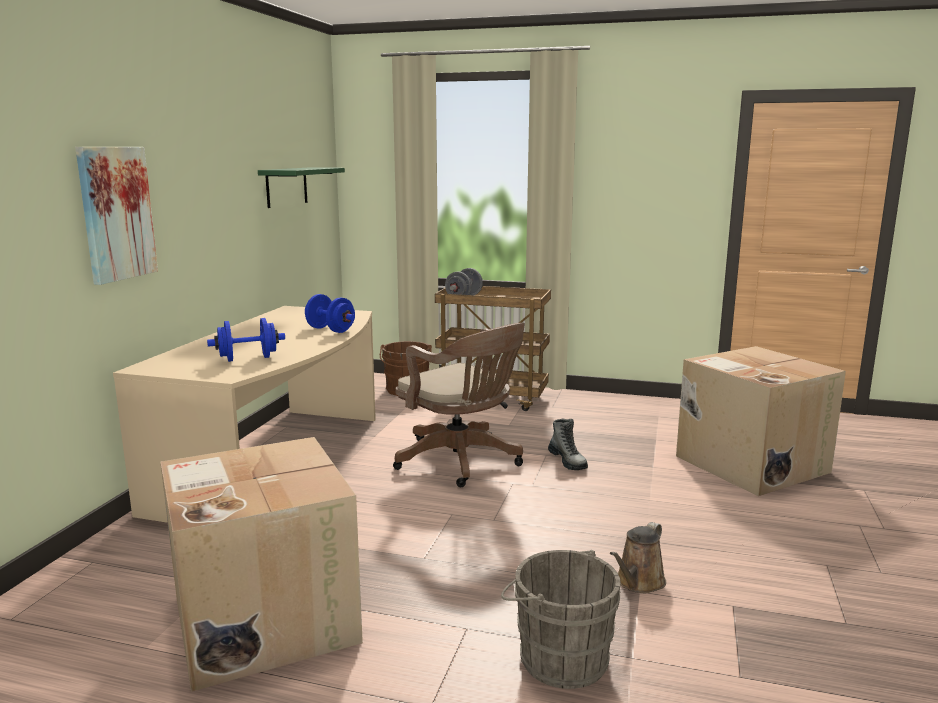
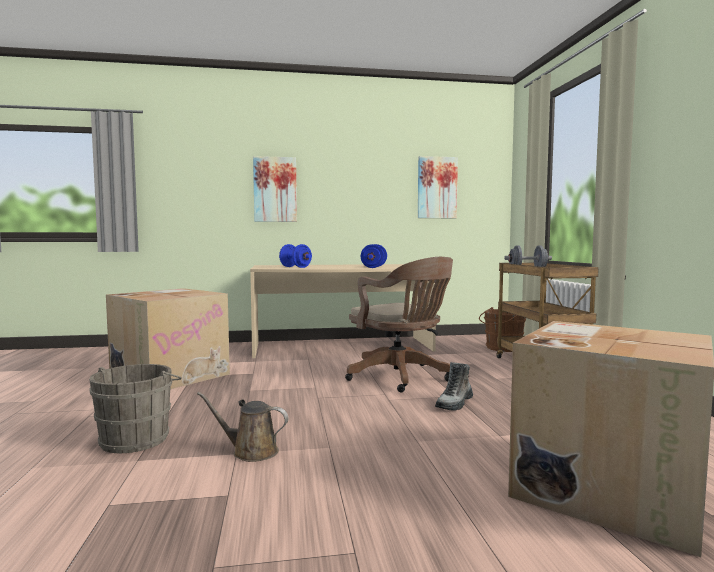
camera: 65 degrees right, 10 degrees down
(286, 187) = (437, 187): green shelf -> picture
(462, 462) = (401, 377): brown office chair -> brown office chair turned 60 degrees counterclockwise

